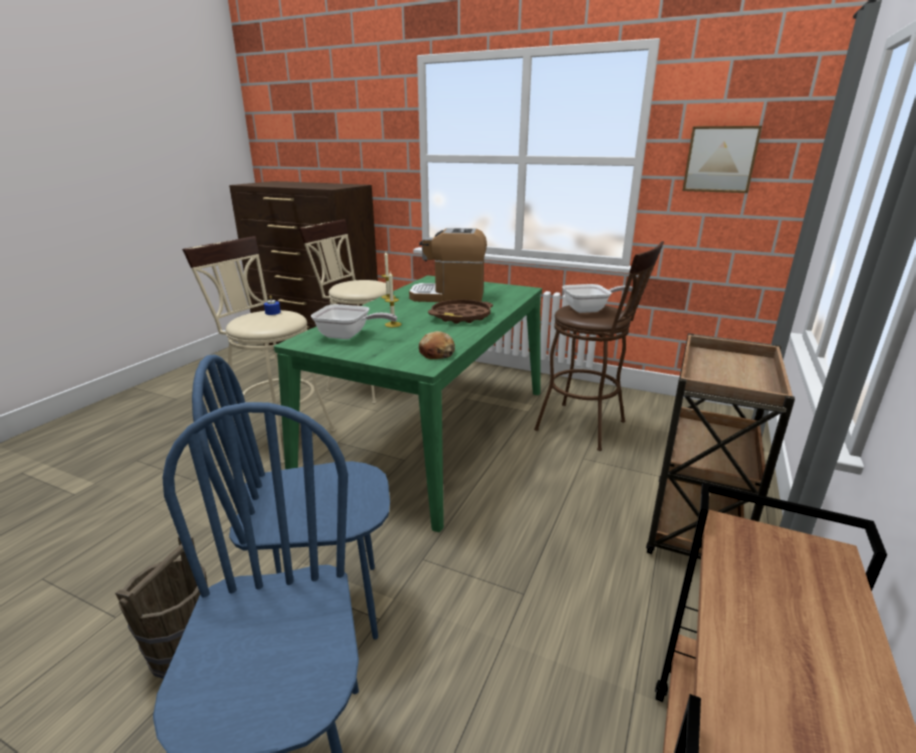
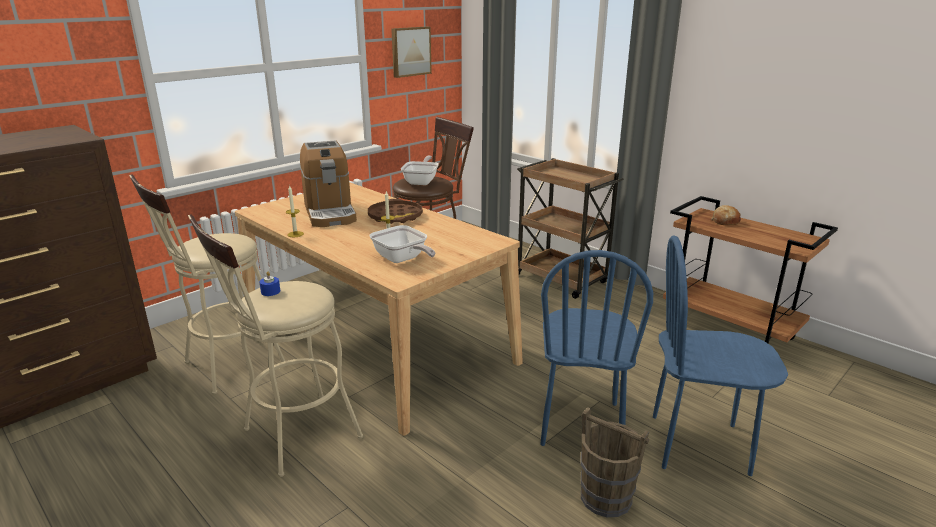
camera: 70 degrees left, 0 degrees up
(348, 336) = (402, 259): frying pan -> frying pan turned 105 degrees clockwise
(432, 431) = (376, 341): green dining table -> beige dining table
(437, 353) = (476, 235): bread -> bread (725, 221)
(449, 296) = (330, 212): coffee machine -> coffee machine turned 45 degrees counterclockwise

